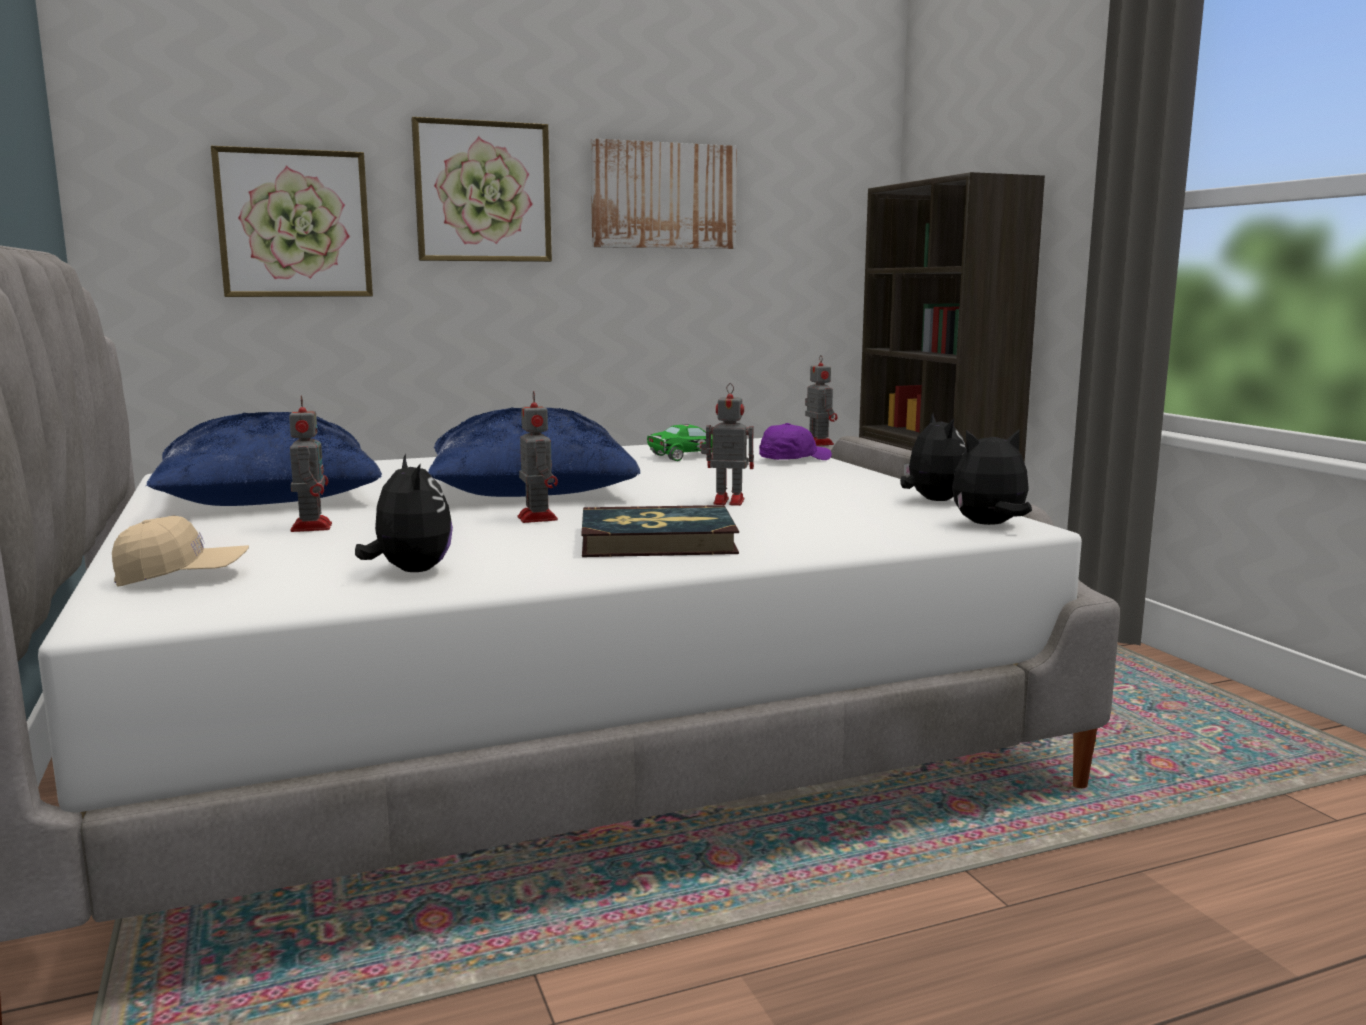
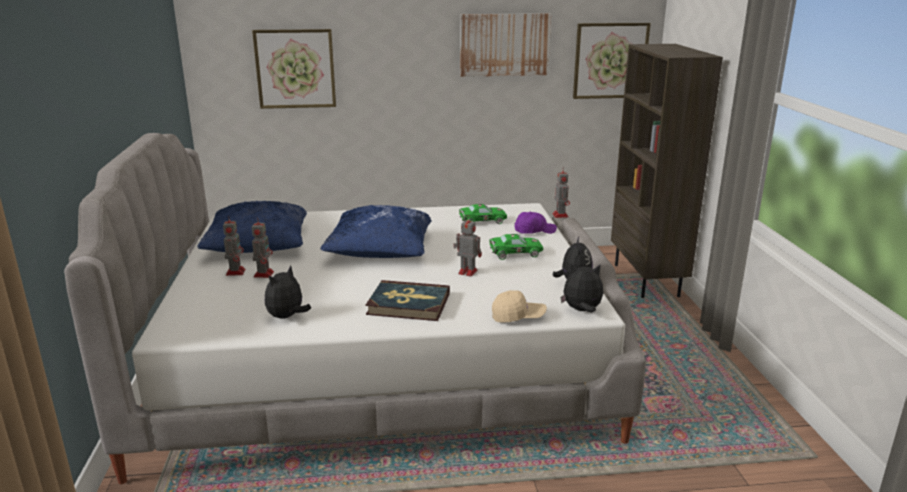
camera: 15 degrees right, 10 degrees up
(182, 577) = (196, 310): beige cap -> beige cap (518, 317)
(409, 571) = (287, 317): plush toy -> plush toy turned 135 degrees counterclockwise
(483, 192) = (397, 47): picture -> picture (610, 60)
(537, 518) = (366, 277): toy robot -> toy robot (236, 272)
(787, 480) = (513, 253): none -> green toy car

